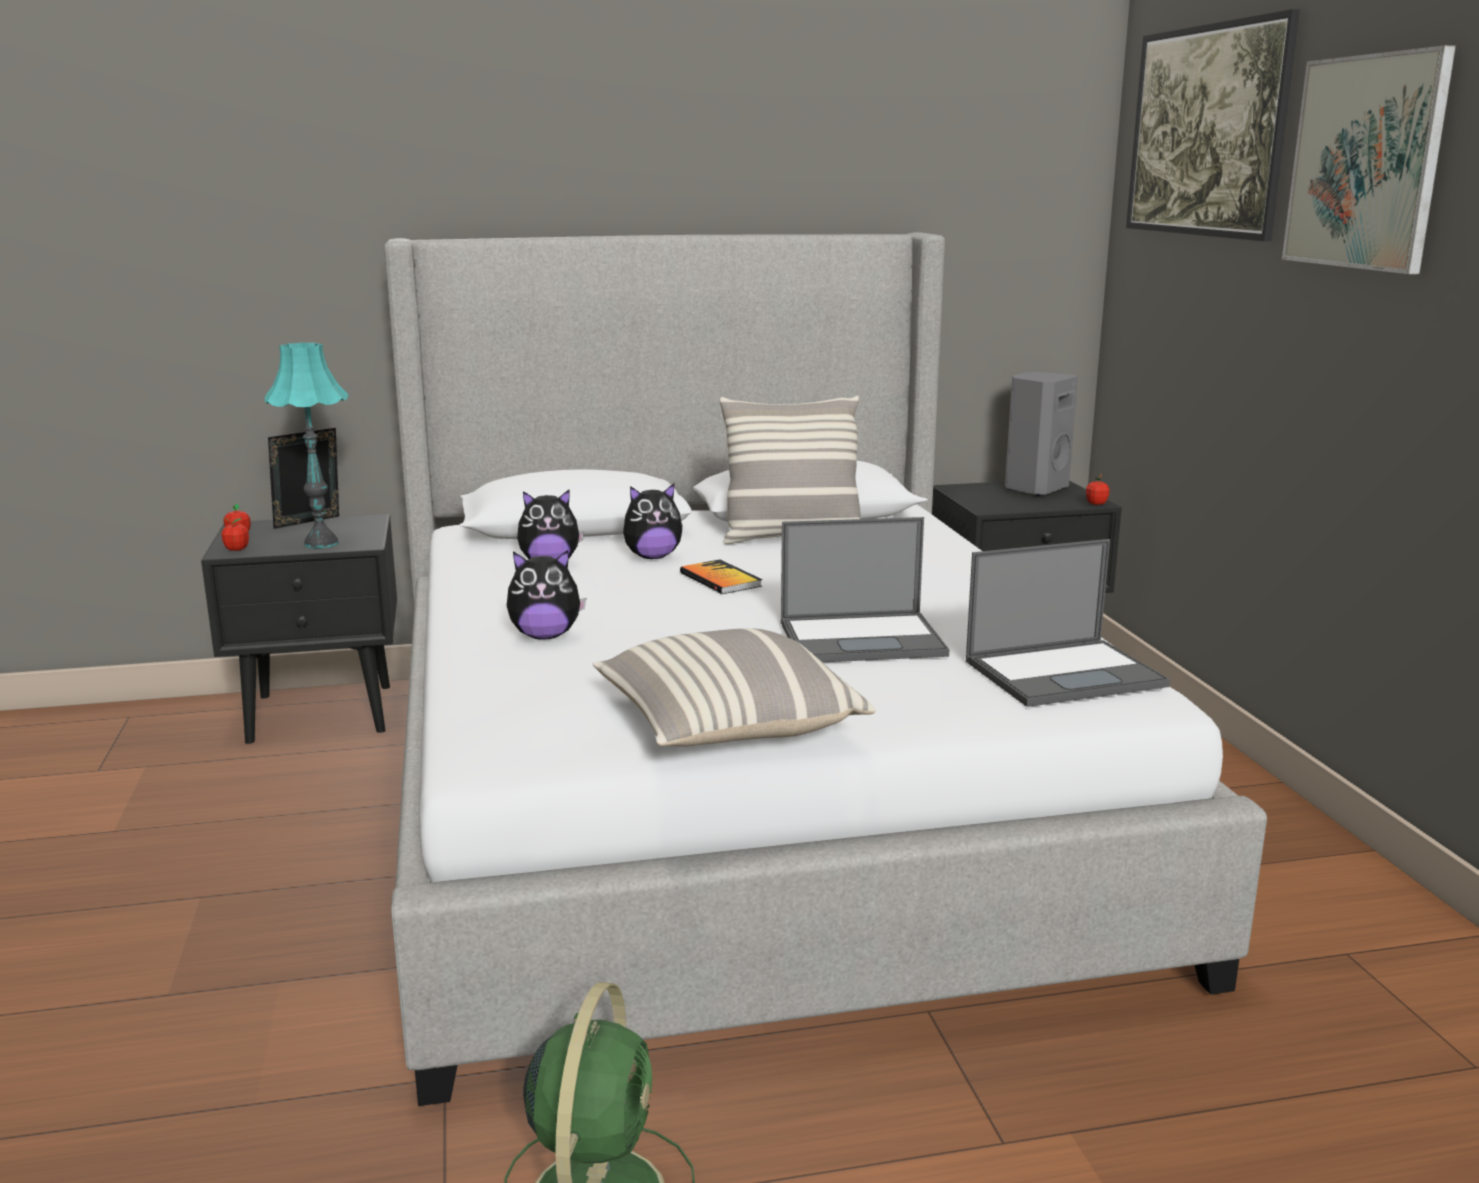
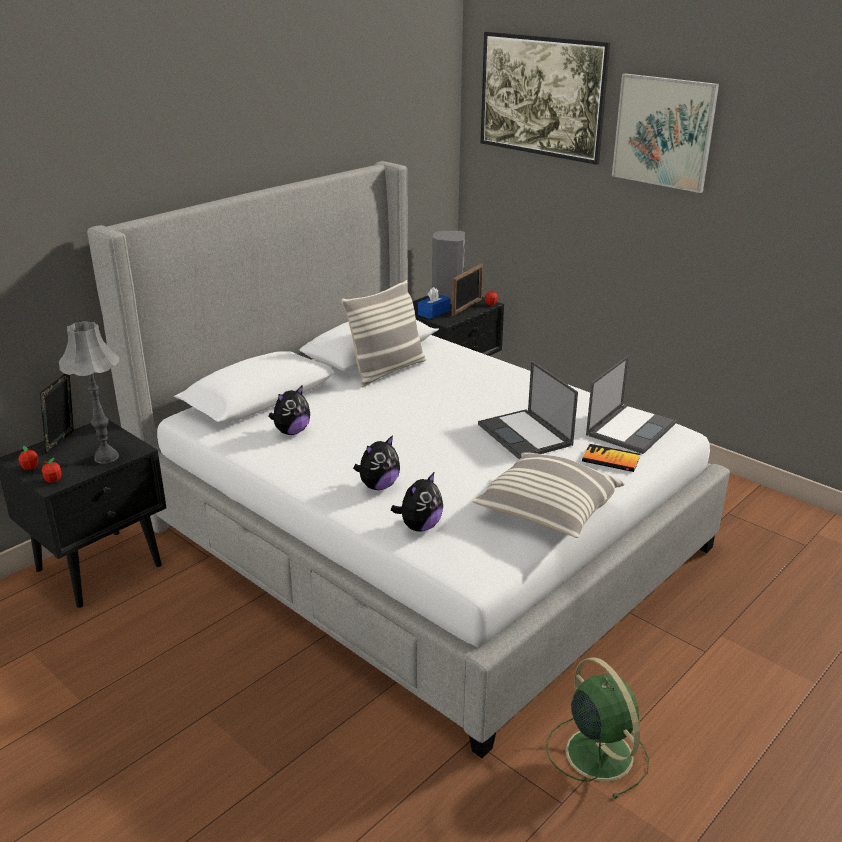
camera: 35 degrees left, 10 degrees up
(321, 544) = (106, 457): turquoise table lamp -> grey table lamp
(652, 557) = (339, 409): plush toy -> plush toy (419, 526)
(720, 579) = (402, 416): book -> book (610, 459)
(863, 639) = (525, 435): laptop -> laptop turned 105 degrees clockwise
(986, 498) = (434, 312): none -> blue tissue box
(1049, 501) = (467, 307): none -> picture frame

